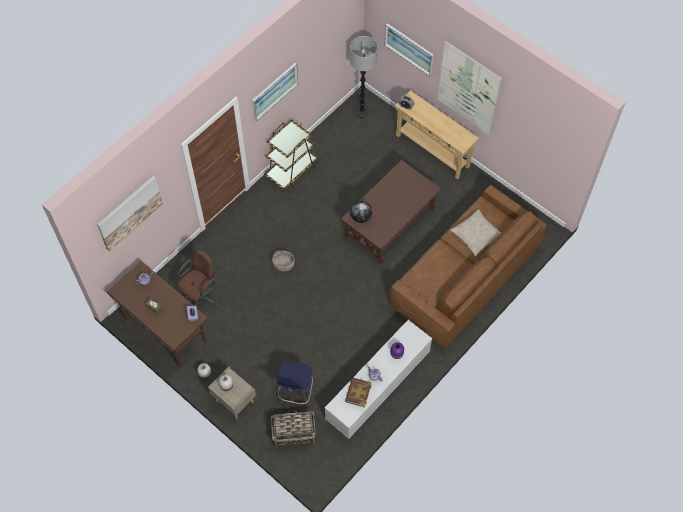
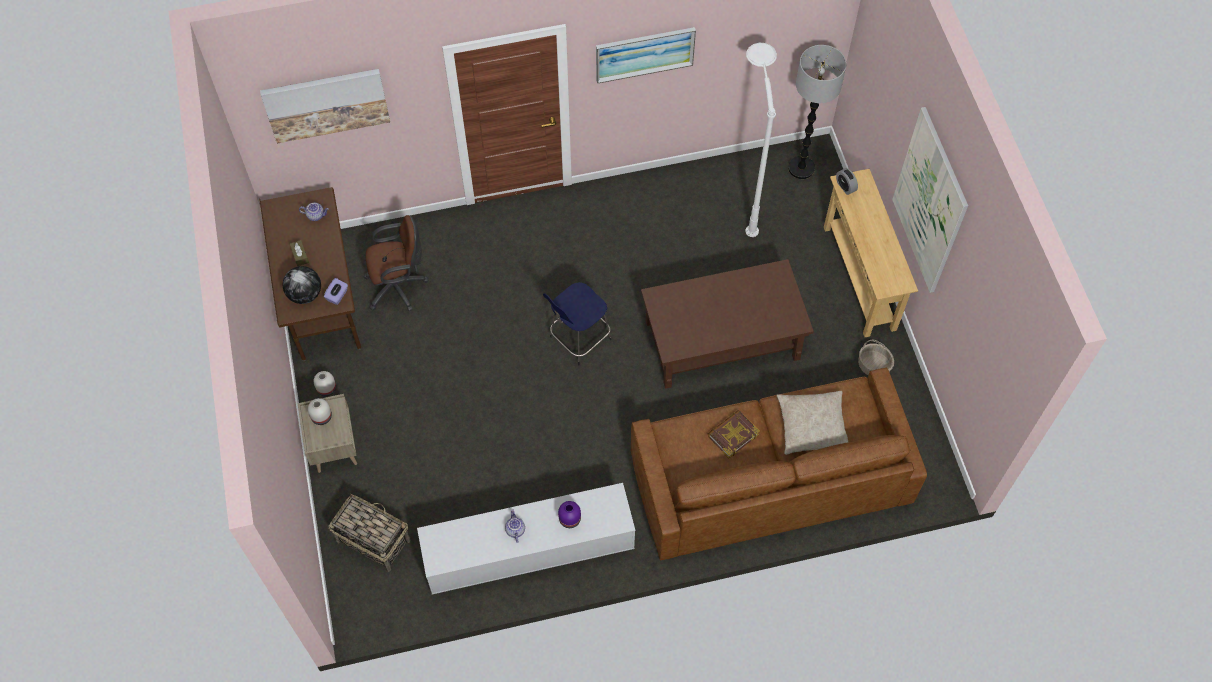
camera: 35 degrees right, 0 degrees up
(284, 264) = (536, 310): basket -> basket (874, 366)
(291, 170) = (644, 192): brown cart -> none
(295, 393) = (418, 488): blue stool -> blue stool (578, 339)
(345, 142) = (745, 196): none -> white floor lamp
(358, 393) = (475, 538): book -> book (732, 435)
(361, 217) = (669, 304): globe -> globe (305, 294)
(409, 49) = (885, 99): picture -> none

